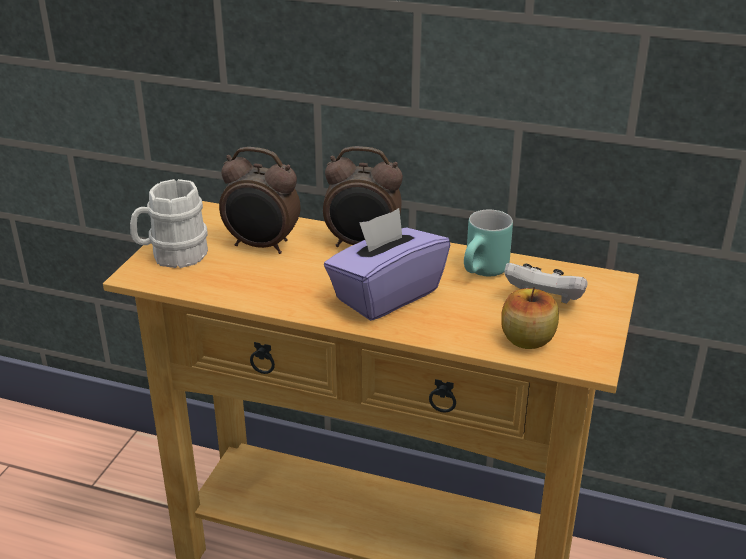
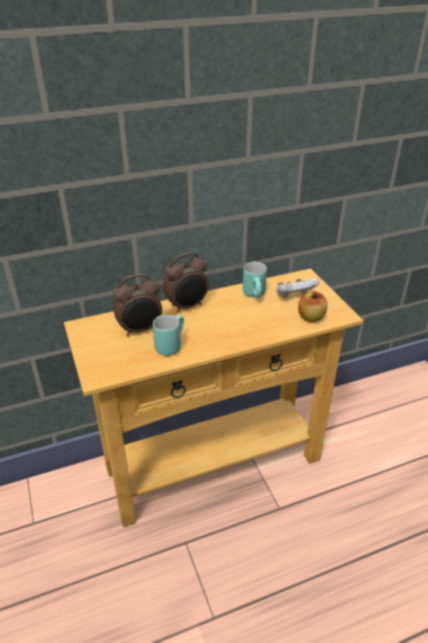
camera: 40 degrees left, 5 degrees up
(172, 256) = (100, 357): white mug -> none
(272, 279) = (169, 344): none -> turquoise mug
(386, 295) = (231, 326): purple tissue box -> none

